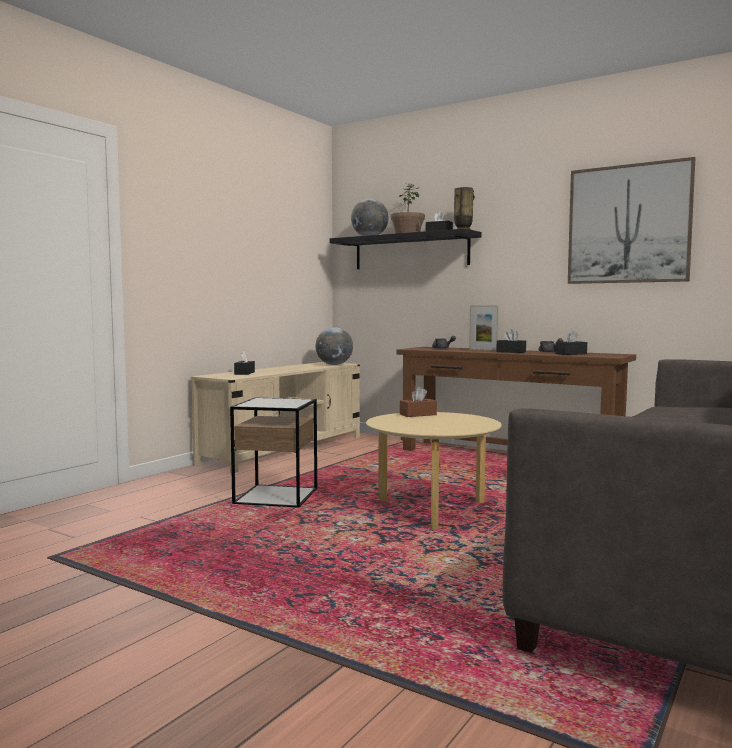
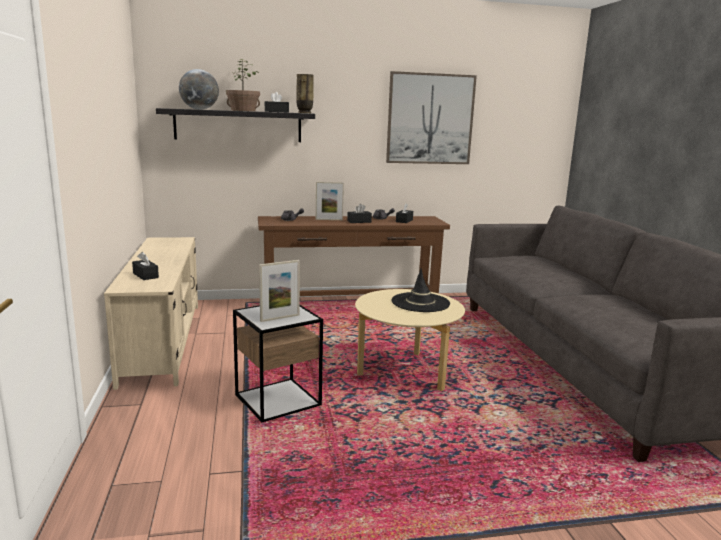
camera: 45 degrees left, 10 degrees up
(268, 404) = (280, 318): none -> picture frame
(334, 364) = (180, 243): globe -> none
(418, 414) = (377, 298): brown tissue box -> none
(450, 422) = (420, 302): none -> black hat

